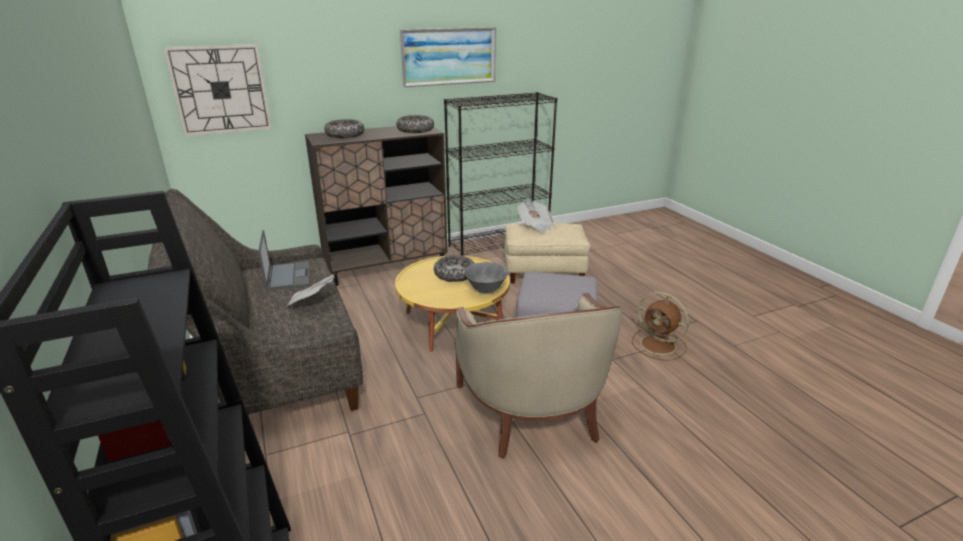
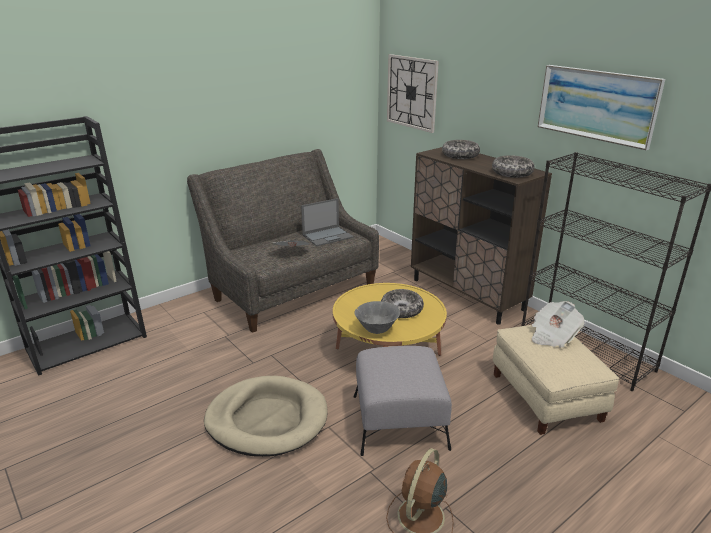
camera: 75 degrees right, 0 degrees up
(531, 410) = (267, 419): beige armchair -> beige dog bed

